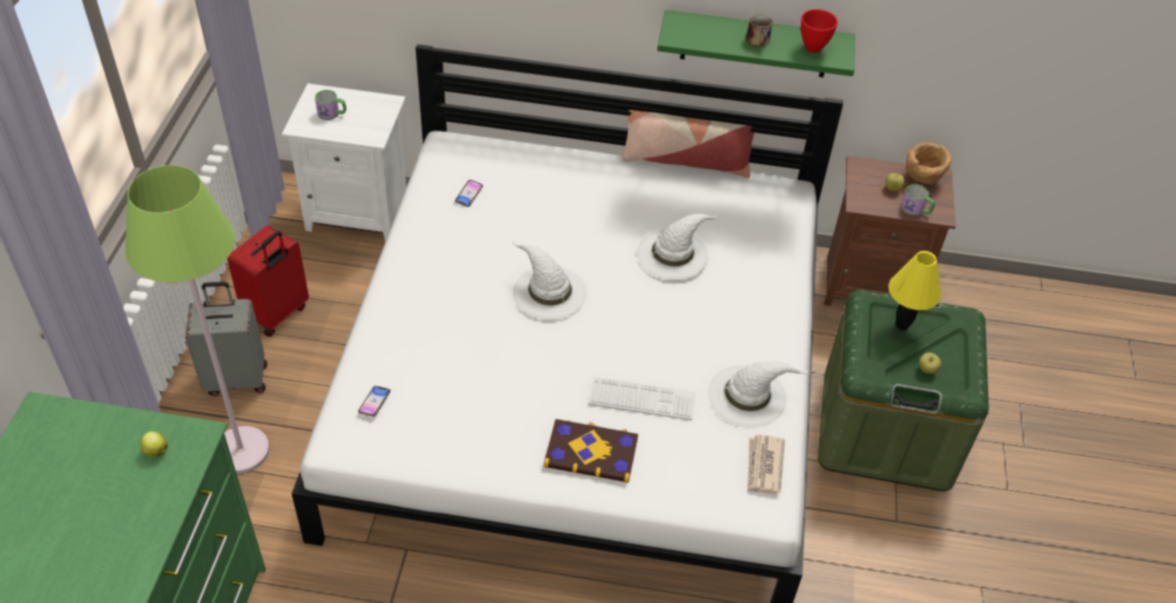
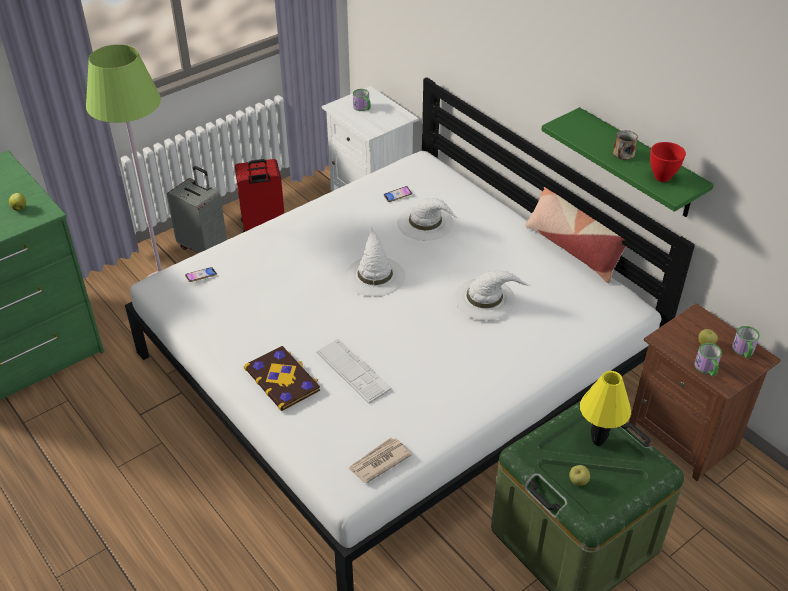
camera: 45 degrees right, 5 degrees down
(748, 395) = (425, 413): white hat -> white hat (426, 223)
(922, 178) = (743, 351): brown bowl -> mug

